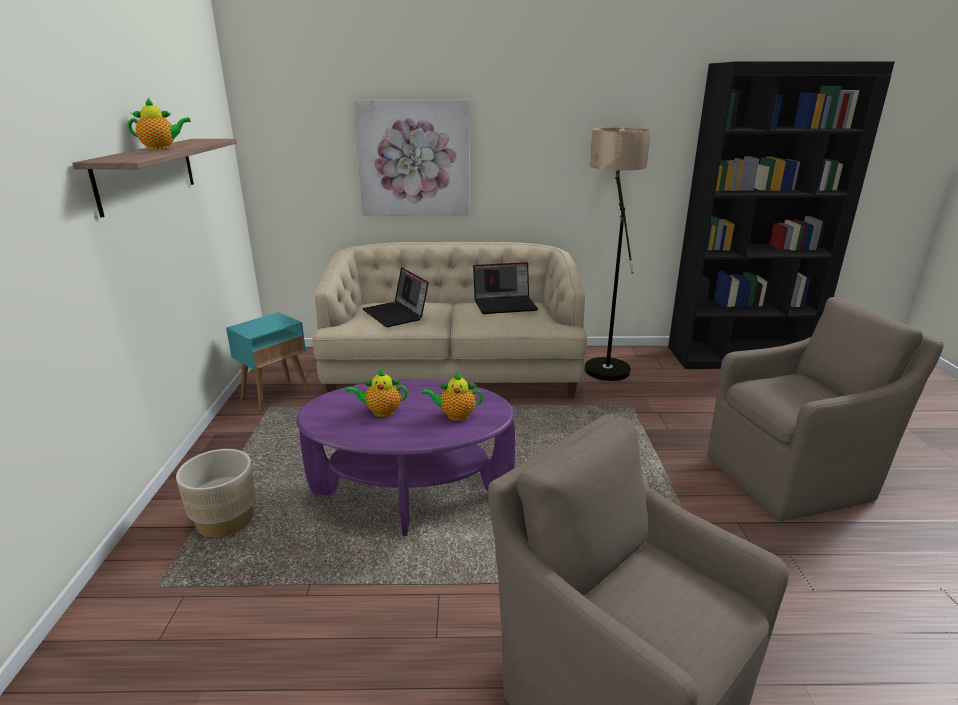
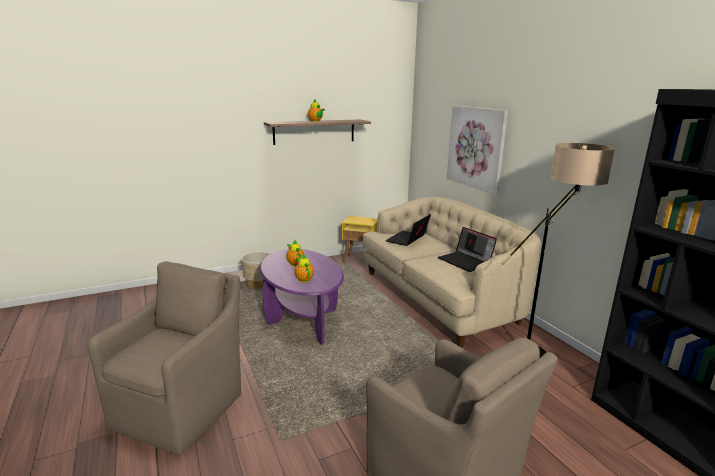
camera: 65 degrees right, 5 degrees down
(276, 394) = (360, 261): turquoise side table -> yellow side table

